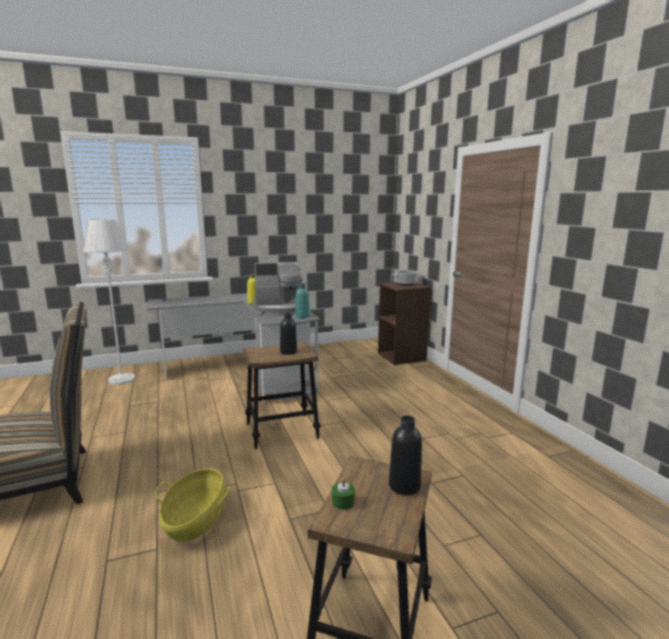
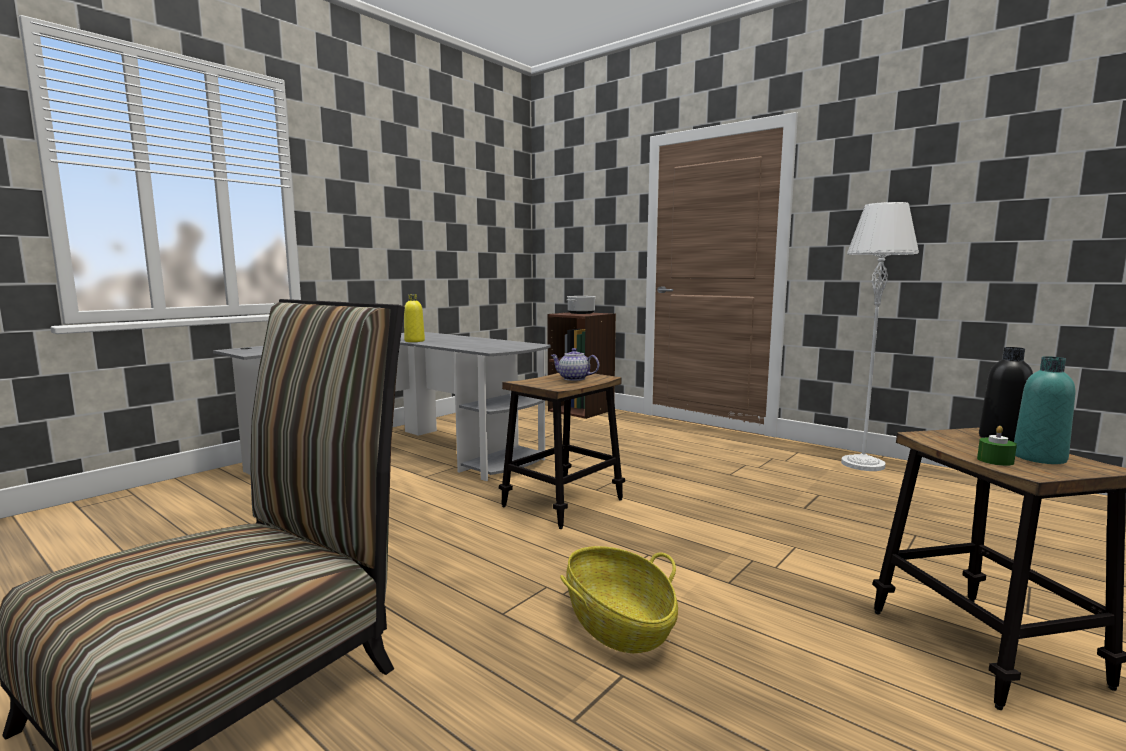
camera: 30 degrees left, 5 degrees down
(122, 380) = (182, 501): white floor lamp -> white floor lamp (863, 464)
(279, 309) = (471, 342): coffee machine -> none
(288, 352) = (573, 379): black bottle -> teapot
(302, 316) = (524, 345): turquoise bottle -> turquoise bottle (1039, 458)

